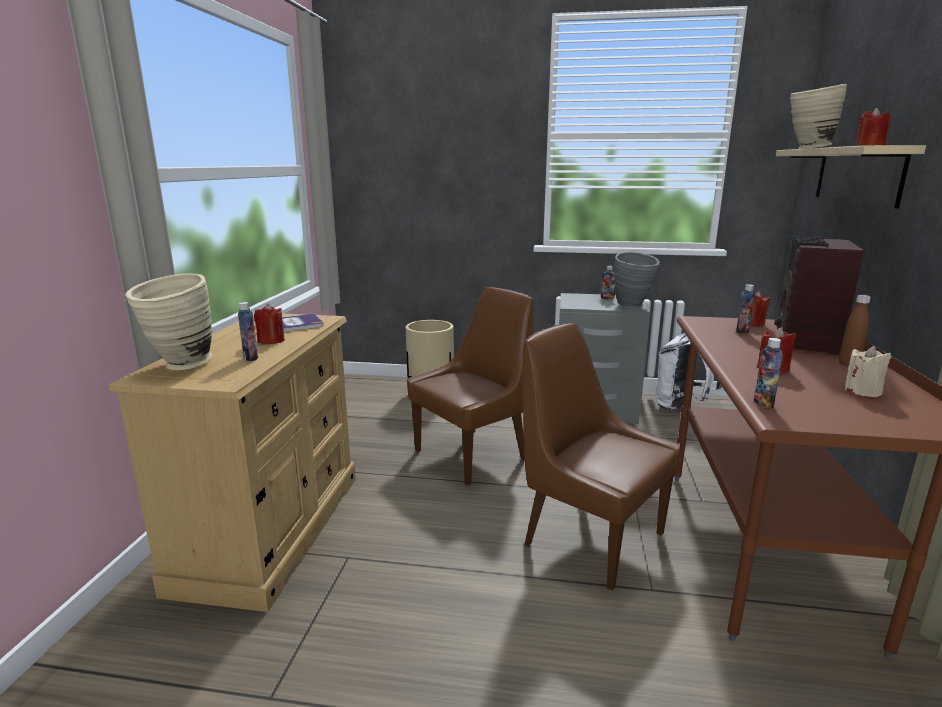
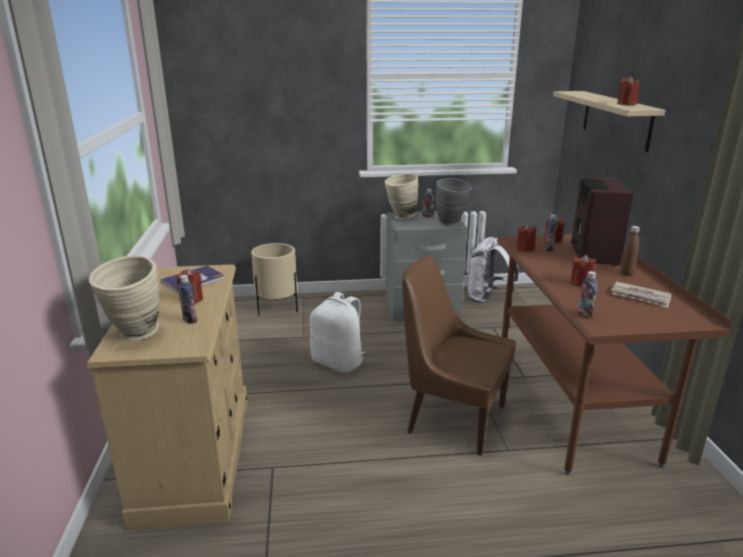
camera: 15 degrees left, 5 degrees up
(474, 454) = (338, 362): brown chair -> white backpack
(708, 329) = (525, 249): none -> red candle
(807, 148) = (578, 94): beige vase -> beige vase (400, 217)
(862, 391) = (640, 297): beige candle -> newspaper

